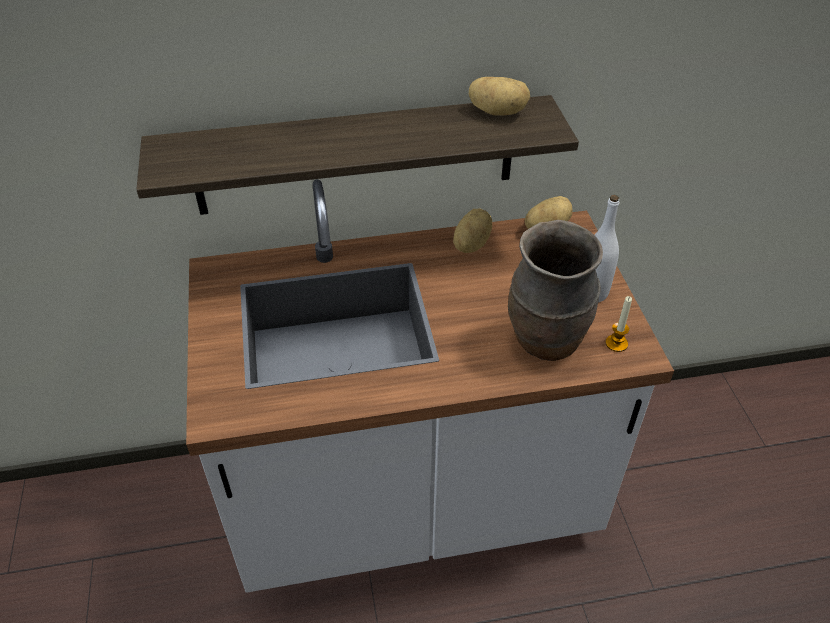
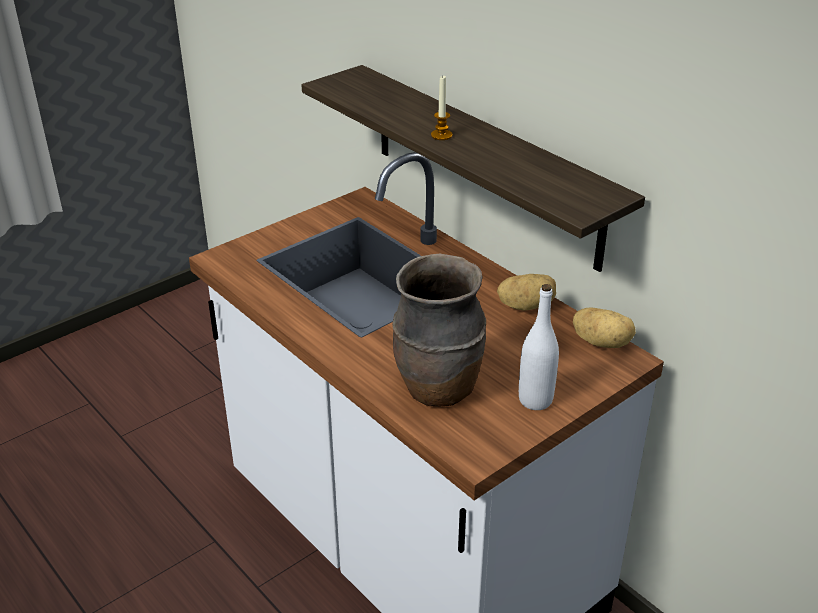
camera: 60 degrees right, 10 degrees down
(498, 111) = (576, 178): potato -> none
(616, 343) = (476, 435): candle -> candle (441, 135)

